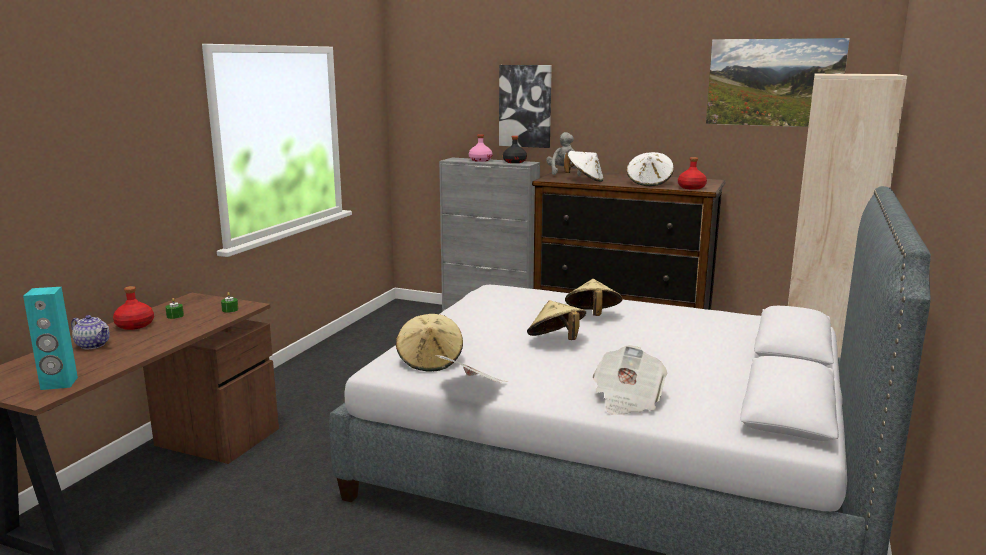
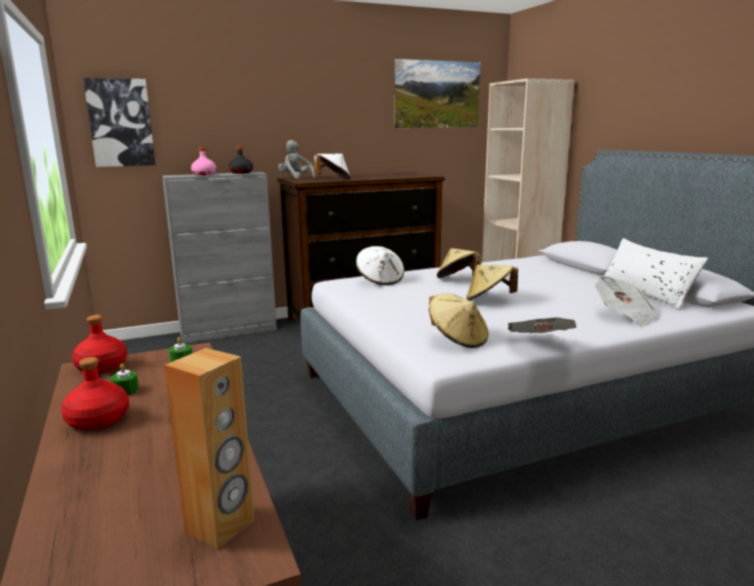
camera: 45 degrees left, 0 degrees up
(59, 383) = (221, 526): turquoise speaker -> brown speaker
(93, 345) = (109, 464): teapot -> none
(525, 106) = (238, 118): picture -> picture (120, 123)
(649, 183) = (383, 177): white hat -> white hat (380, 280)
(691, 188) = (420, 176): red bottle -> red bottle (102, 367)
(739, 391) = (646, 293): none -> white pillow

